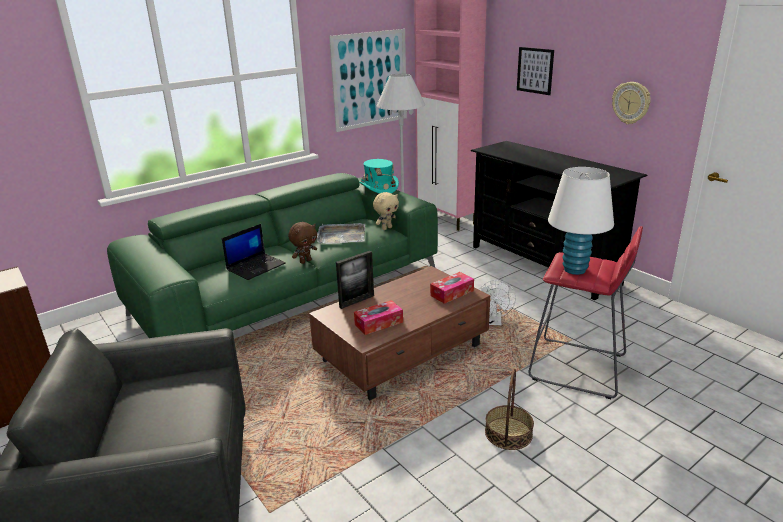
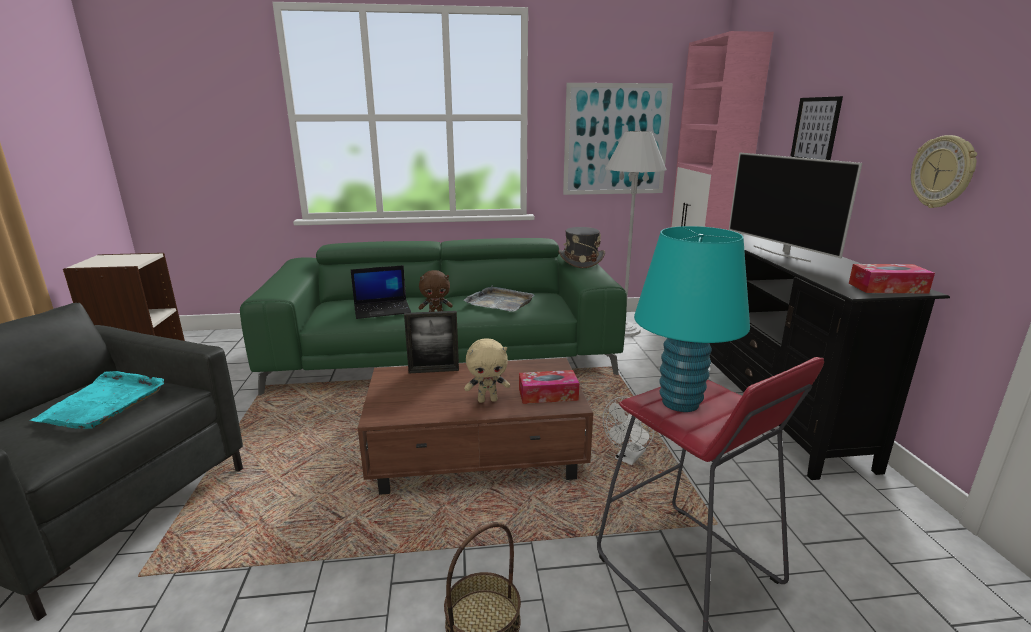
camera: 30 degrees right, 5 degrees down
(177, 400) = (104, 403): none -> turquoise tray
(378, 188) = (581, 261): turquoise hat -> grey hat
(378, 323) = (421, 401): tissue box -> tissue box (887, 288)
(386, 228) = (560, 306): beige plush toy -> beige plush toy (487, 400)
(540, 161) = (781, 253): none -> television
(575, 270) = (680, 403): white table lamp -> turquoise table lamp

